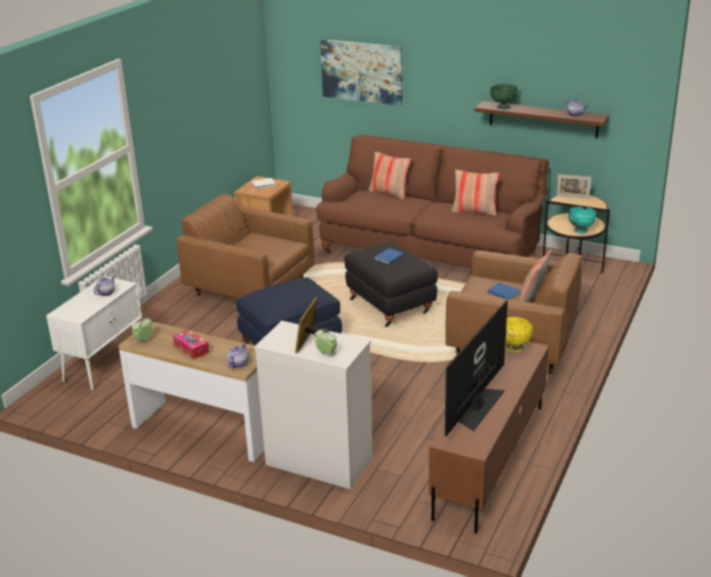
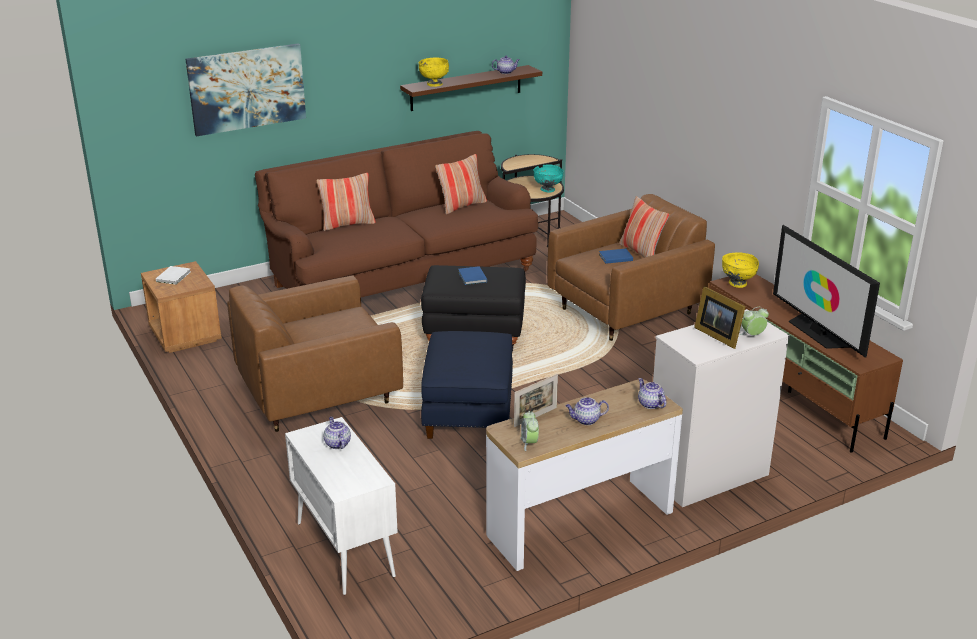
camera: 55 degrees left, 0 degrees up
(191, 349) = (586, 420): tissue box -> teapot
(503, 107) = (434, 84): green bowl -> yellow bowl
(572, 197) = (515, 161): picture frame -> picture frame (535, 417)

